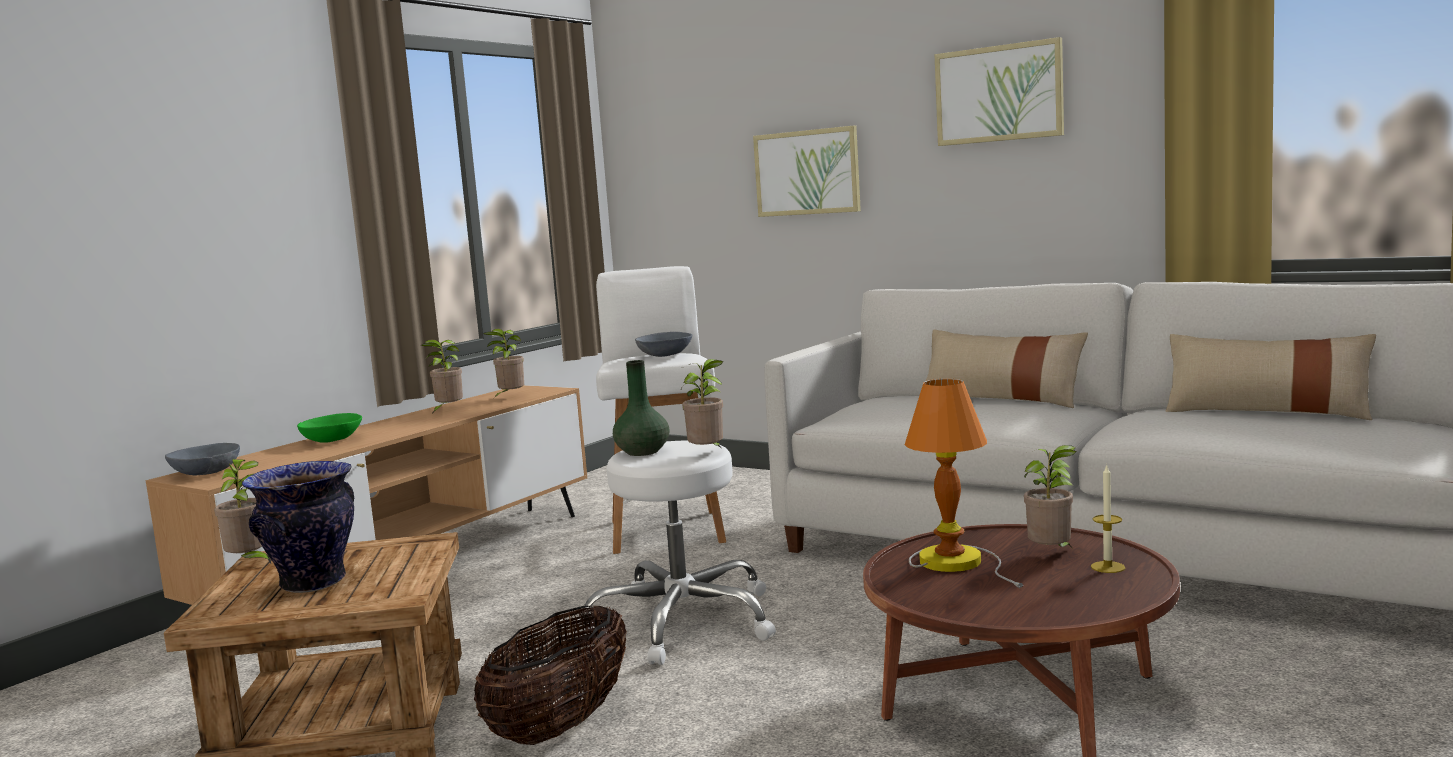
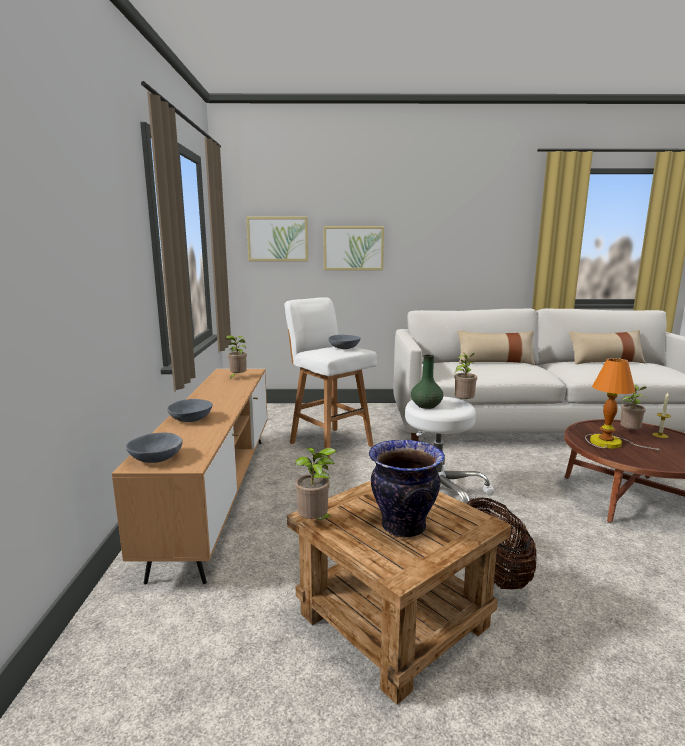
camera: 35 degrees left, 5 degrees up
(333, 440) = (191, 419): green bowl -> grey bowl
(448, 411) = (219, 390): potted plant -> none
(999, 93) = (459, 218): picture -> picture (278, 239)

